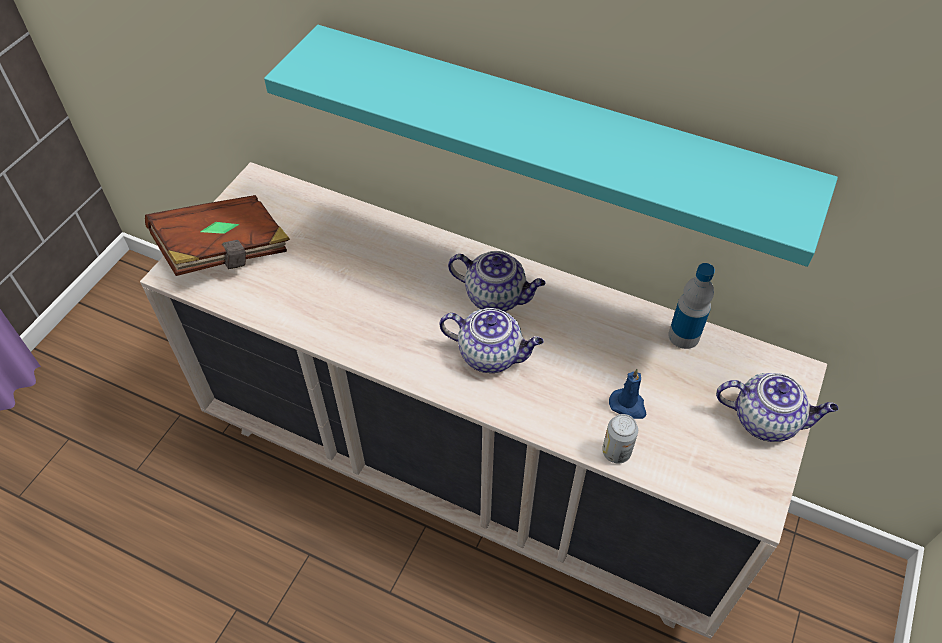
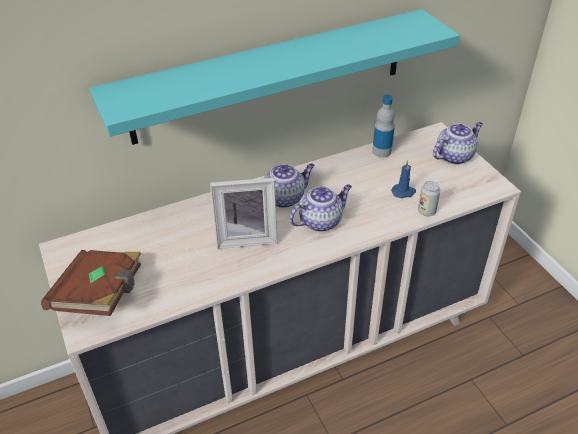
camera: 50 degrees left, 10 degrees down
(402, 306) = (246, 237): none -> picture frame

